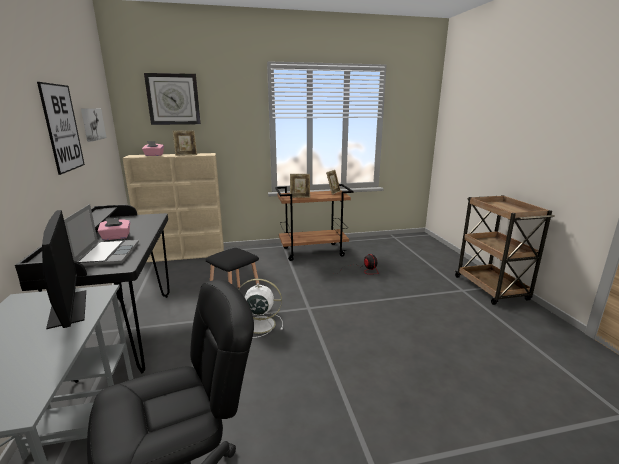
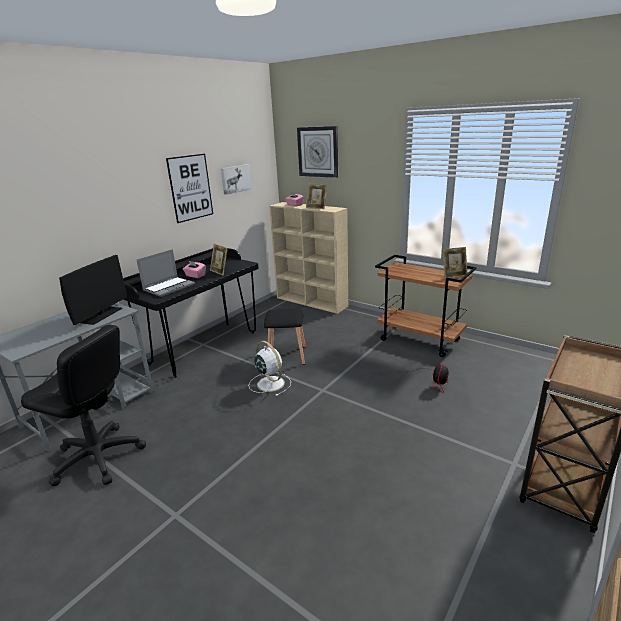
camera: 50 degrees right, 5 degrees up
(300, 196) = (405, 272): picture frame -> picture frame (220, 272)

